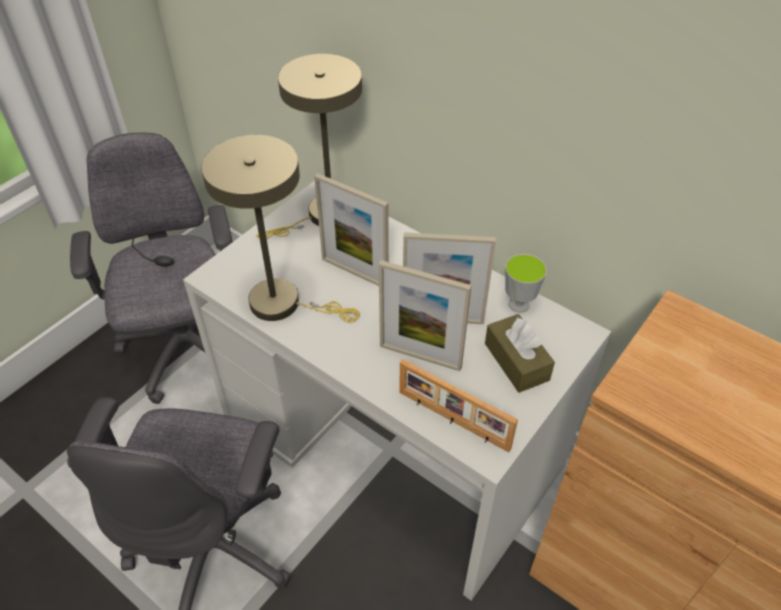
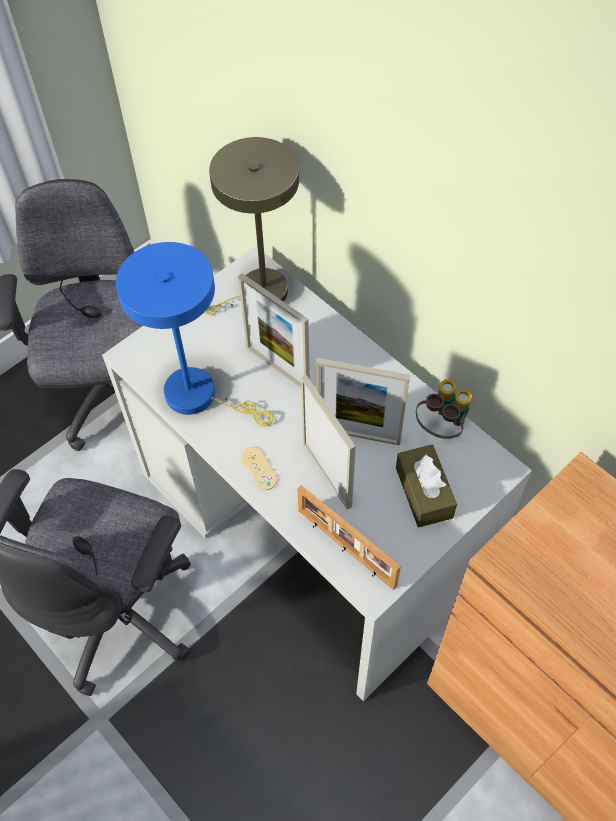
camera: 10 degrees right, 10 degrees up
(284, 303) = (199, 396): beige table lamp -> blue table lamp
(352, 359) = (258, 468): none -> beige game controller
(420, 356) = (327, 474): picture frame -> picture frame turned 150 degrees counterclockwise
(519, 304) = (441, 427): cup -> binoculars

